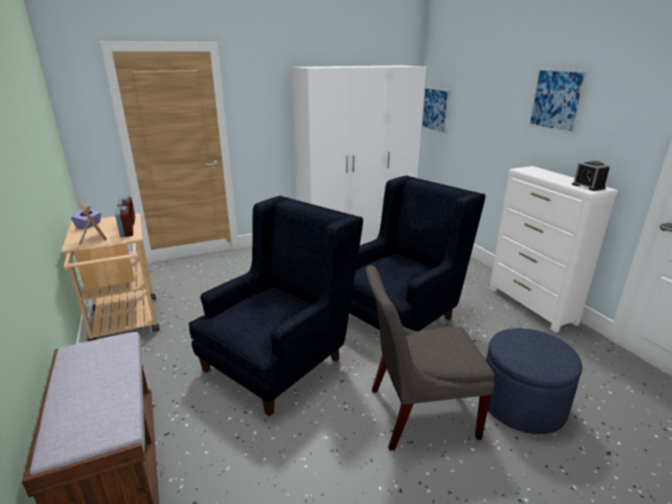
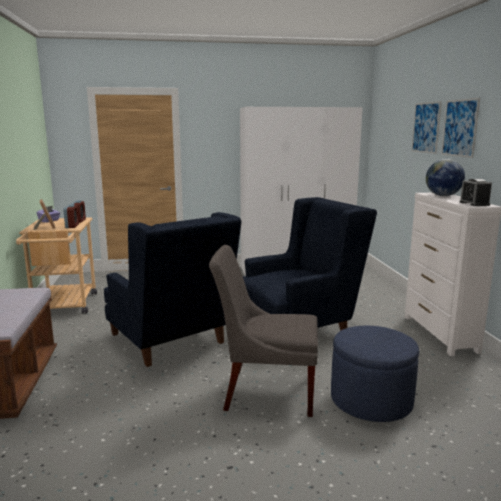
camera: 15 degrees right, 10 degrees down
(280, 358) = (171, 342): blue armchair -> blue armchair turned 90 degrees clockwise
(435, 109) = (378, 149): picture -> picture (426, 127)
(542, 173) = (442, 196): none -> globe

